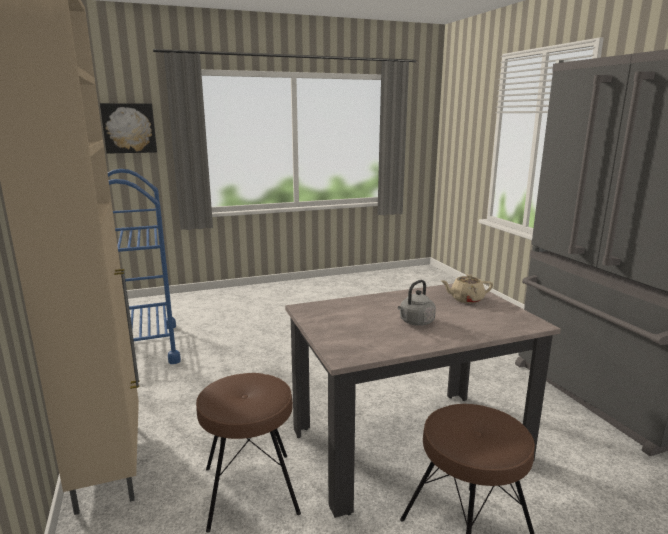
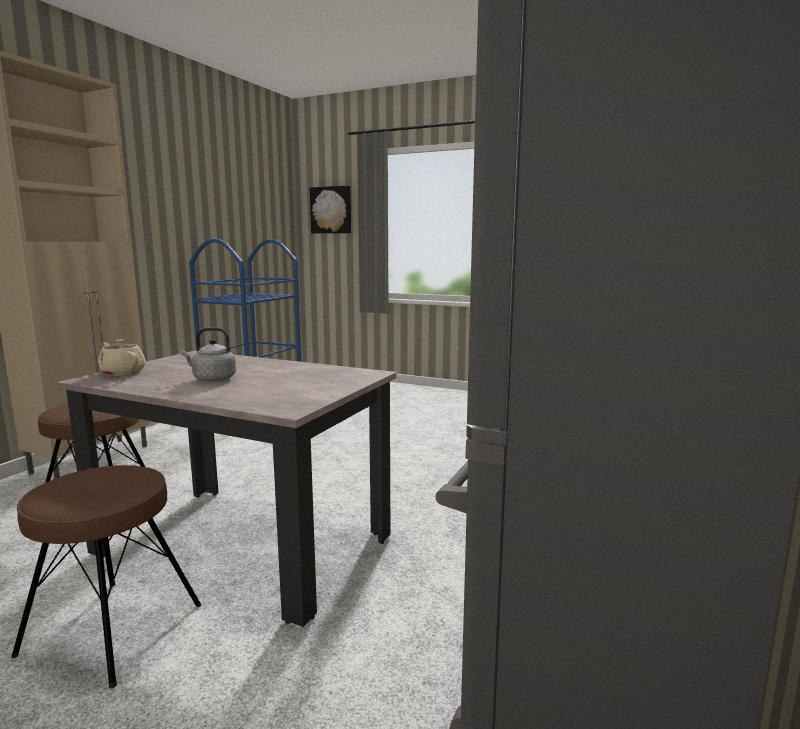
camera: 45 degrees right, 5 degrees down
(466, 299) = (322, 379): beige teapot -> beige teapot (122, 372)

